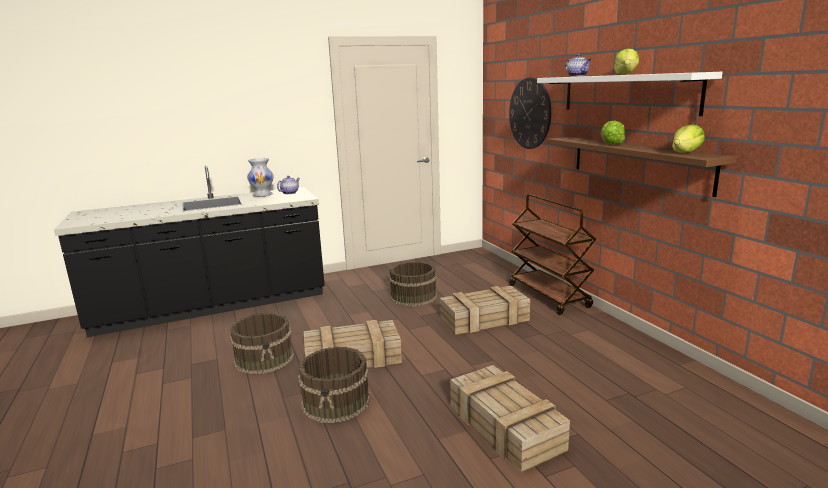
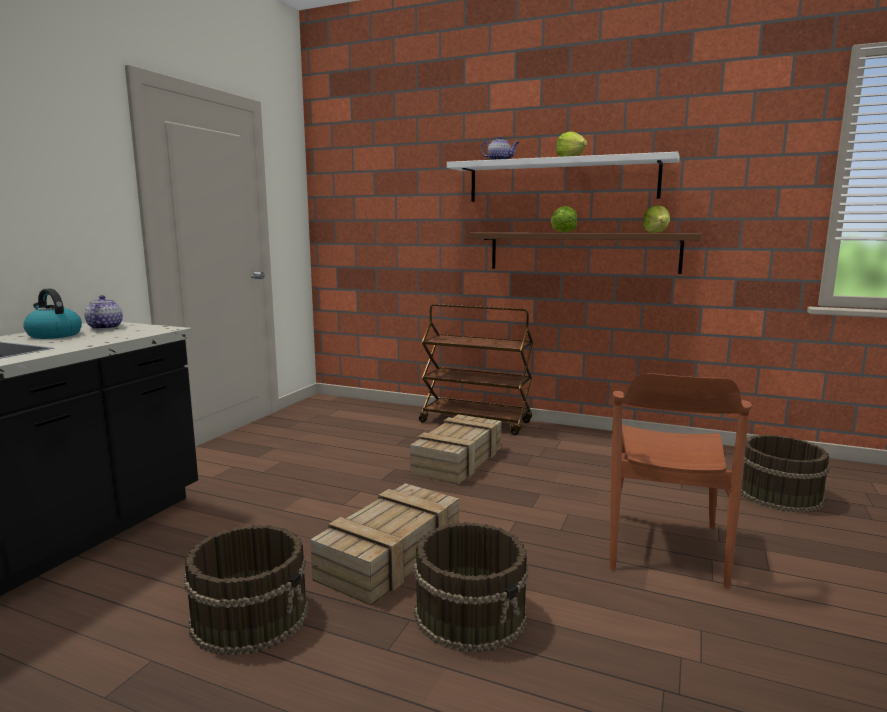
camera: 45 degrees left, 5 degrees down
(262, 195) = (53, 335): white vase -> kettle
(413, 296) = (332, 462): brown bucket -> brown bucket (777, 494)
(503, 426) = (664, 547): crate -> brown chair
(530, 113) = (406, 210): wall clock -> none

